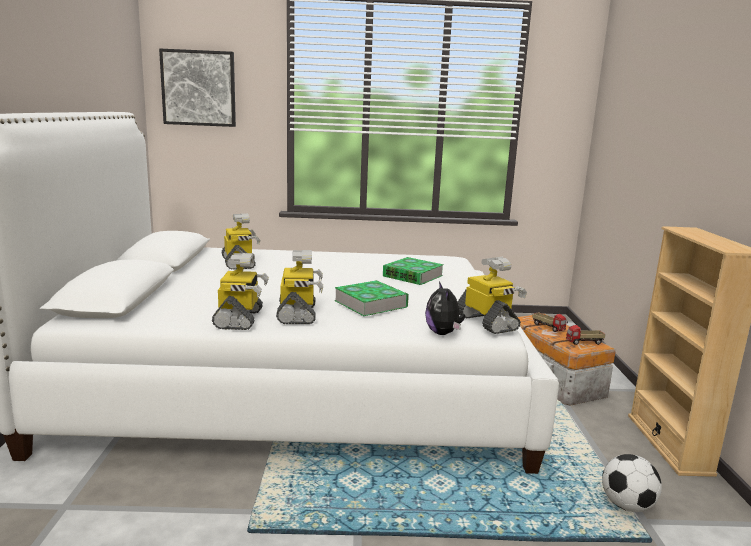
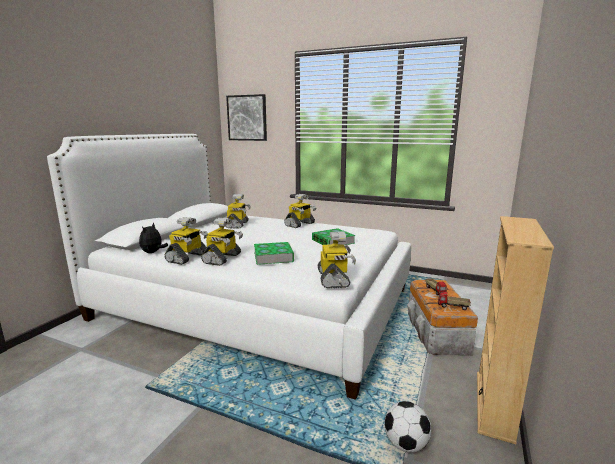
camera: 25 degrees right, 0 degrees up
(333, 256) = (300, 224): none -> toy robot
(443, 333) = (294, 282): plush toy -> plush toy (153, 252)

